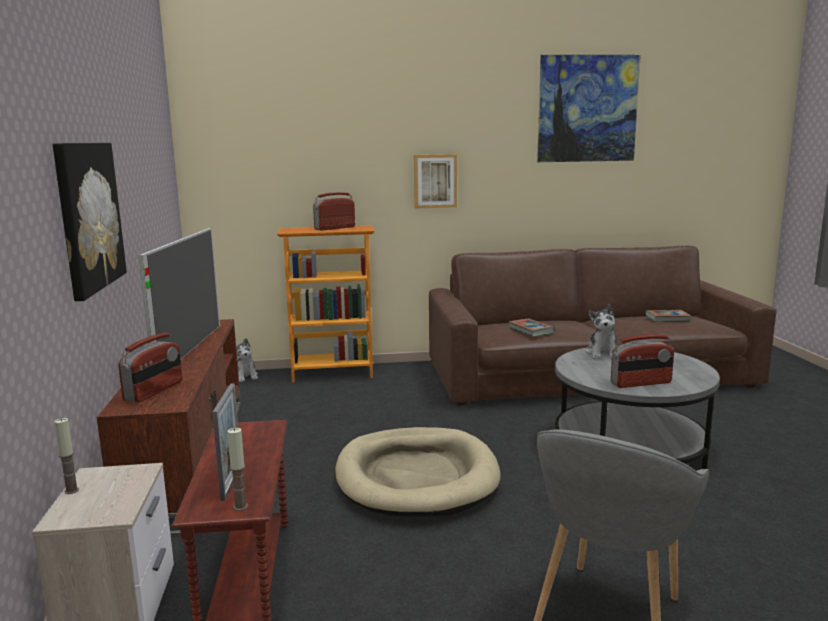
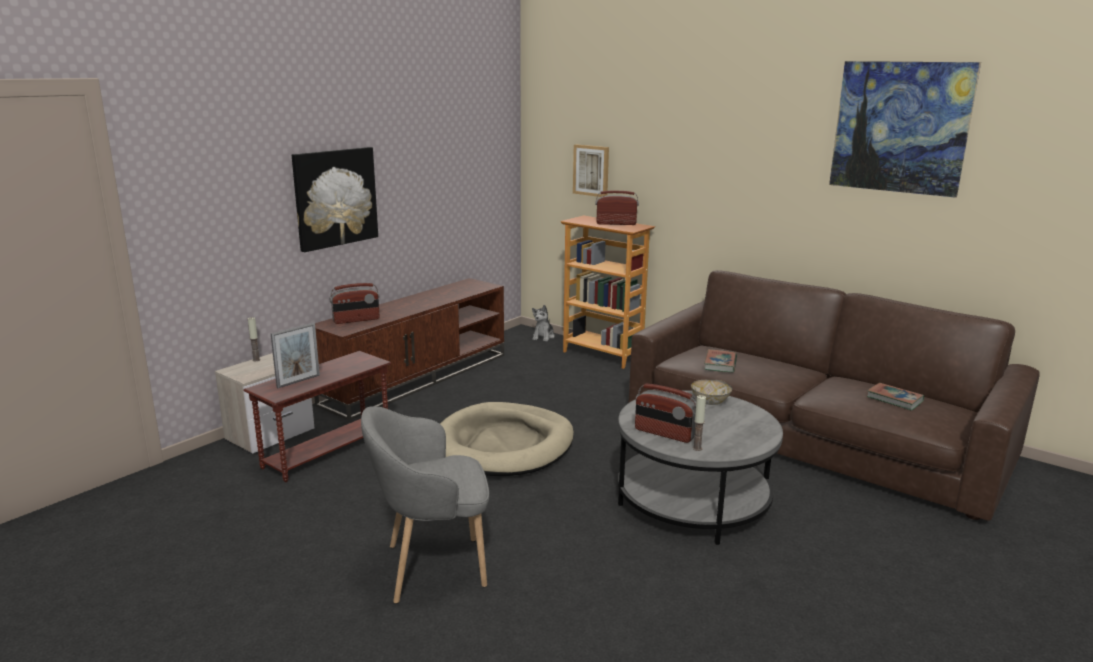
camera: 45 degrees right, 5 degrees up
(191, 349) = (430, 300): television -> none
(240, 507) = (276, 393): candle -> candle (697, 448)
(435, 181) = (718, 191): picture -> picture (591, 170)
(602, 353) = (710, 402): plush toy -> bowl

